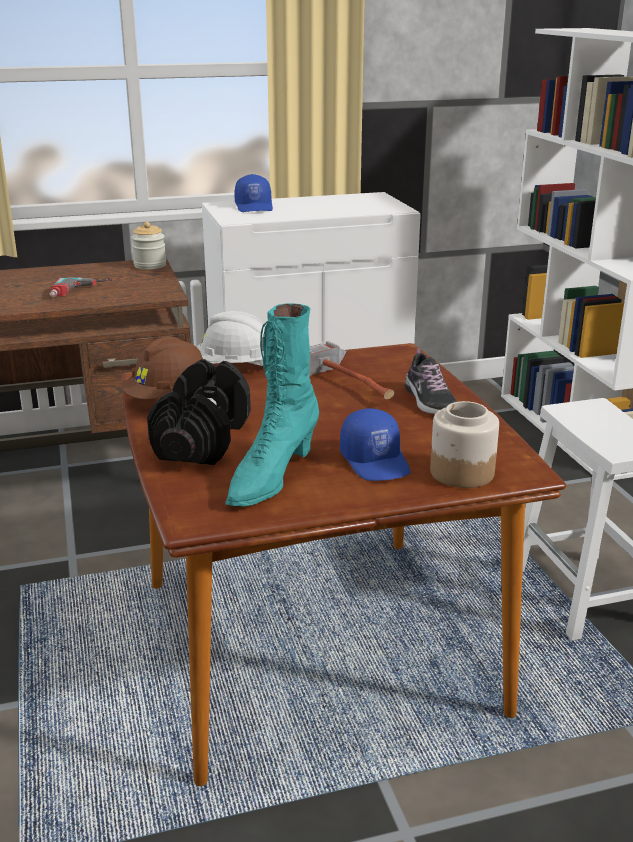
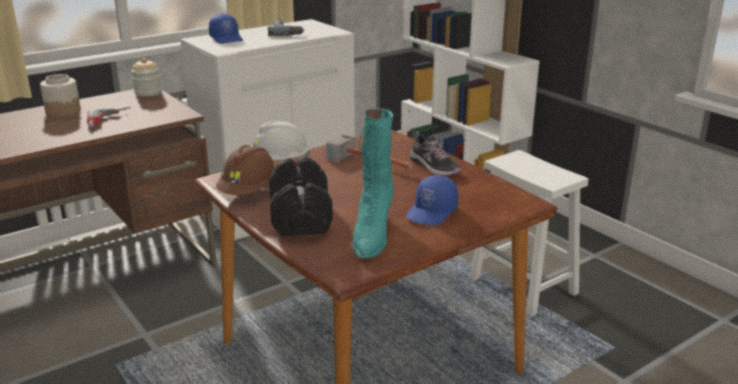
camera: 20 degrees left, 0 degrees up
(334, 205) = (286, 32): none -> power drill
(376, 461) = (432, 212): blue cap -> blue cap turned 75 degrees clockwise
(461, 472) = (491, 210): jar -> jar (63, 112)

